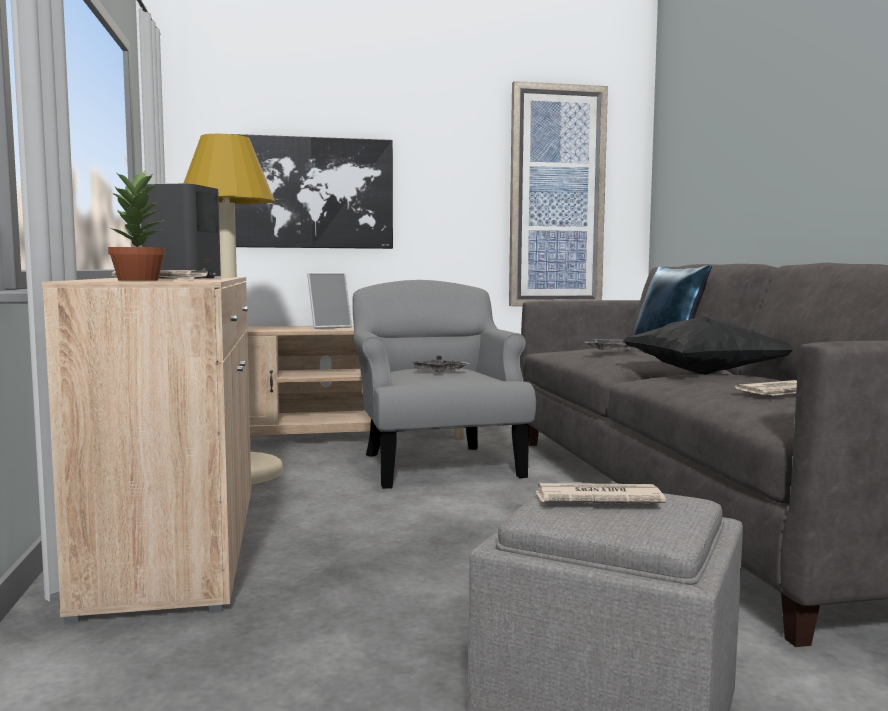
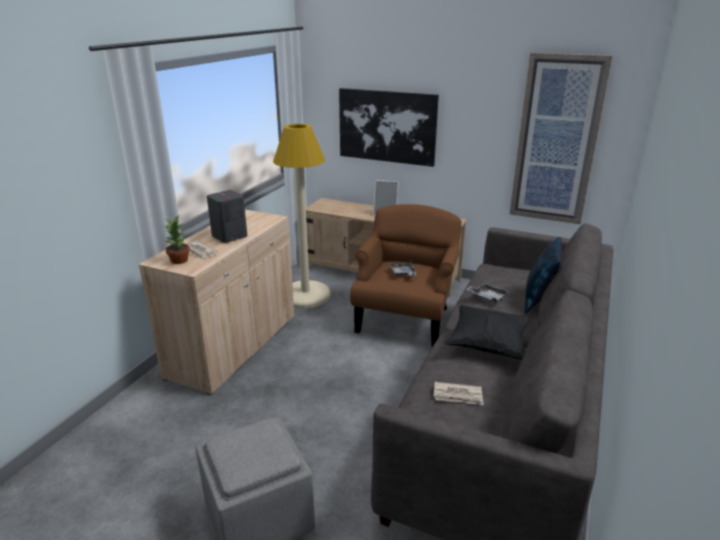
camera: 35 degrees right, 20 degrees up
(437, 464) = (405, 319): grey armchair -> brown armchair
(596, 499) = (253, 441): newspaper -> none

